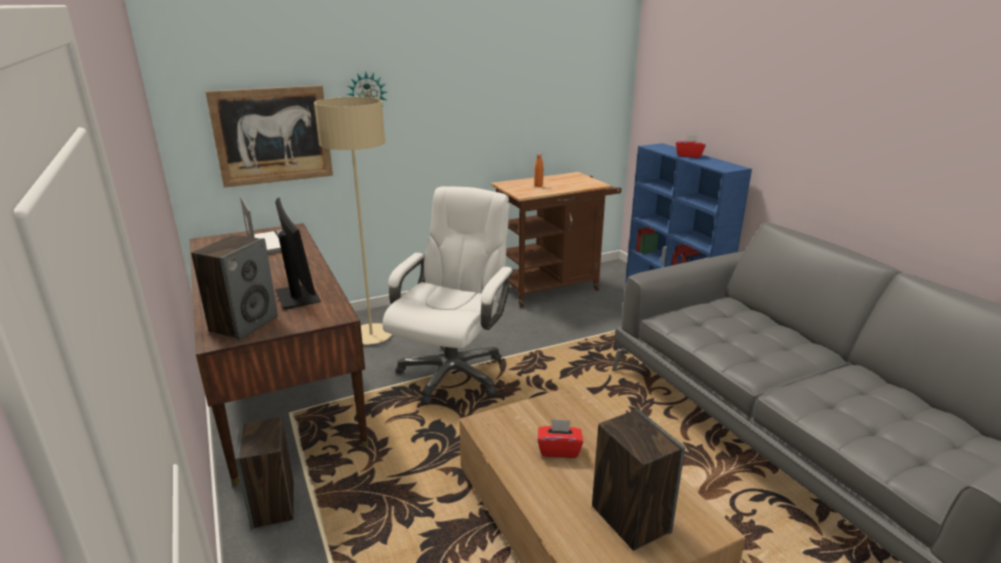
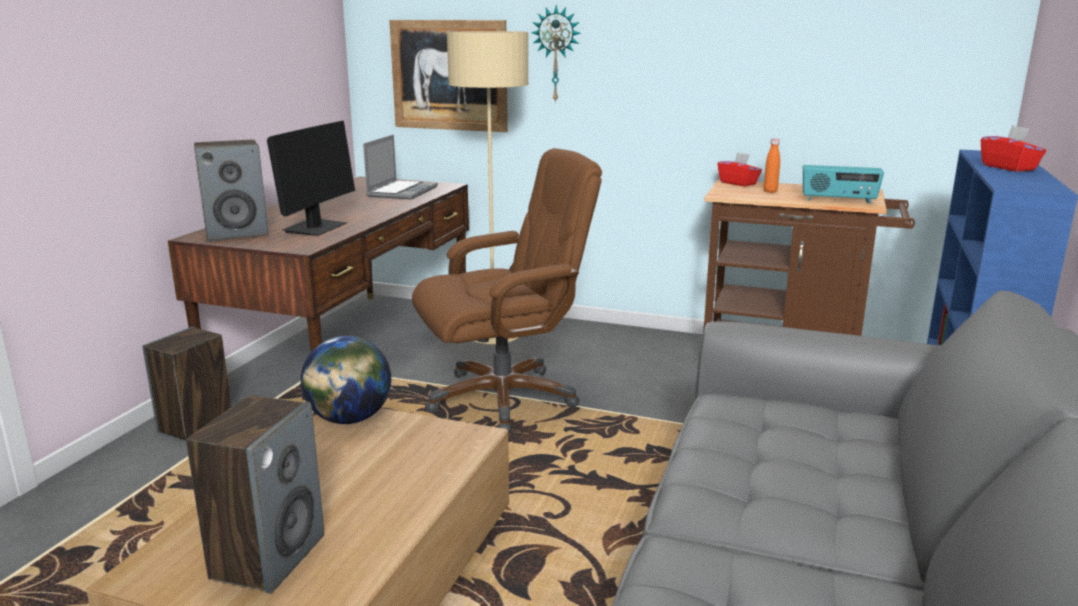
camera: 45 degrees right, 5 degrees down
(452, 373) = (504, 398): white office chair -> brown office chair
(495, 424) = (349, 419): none -> globe
(559, 450) = (349, 468): red tissue box -> red tissue box (738, 183)
(581, 184) = (838, 201): none -> radio

